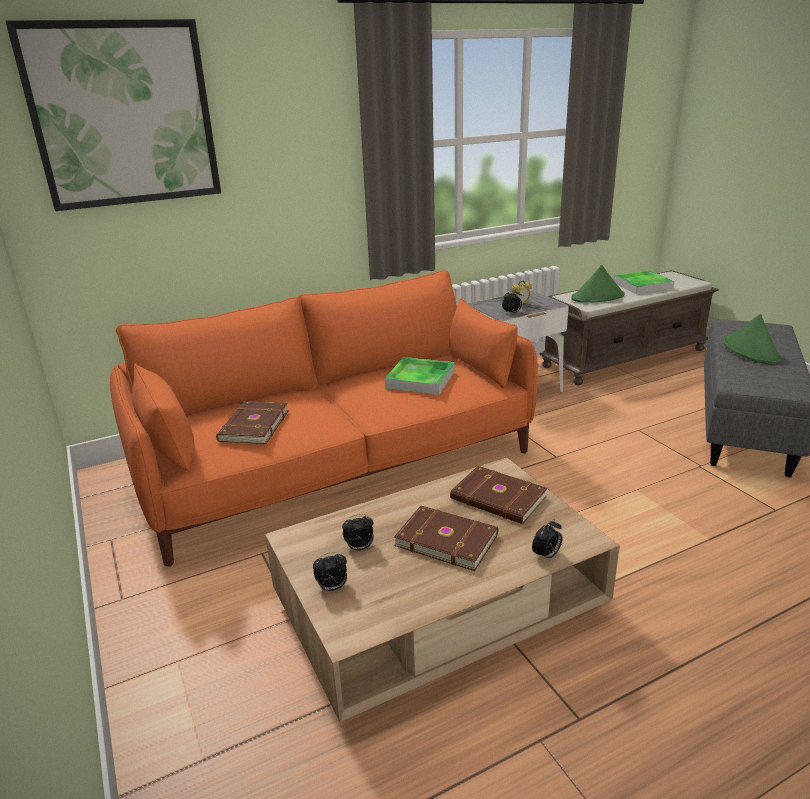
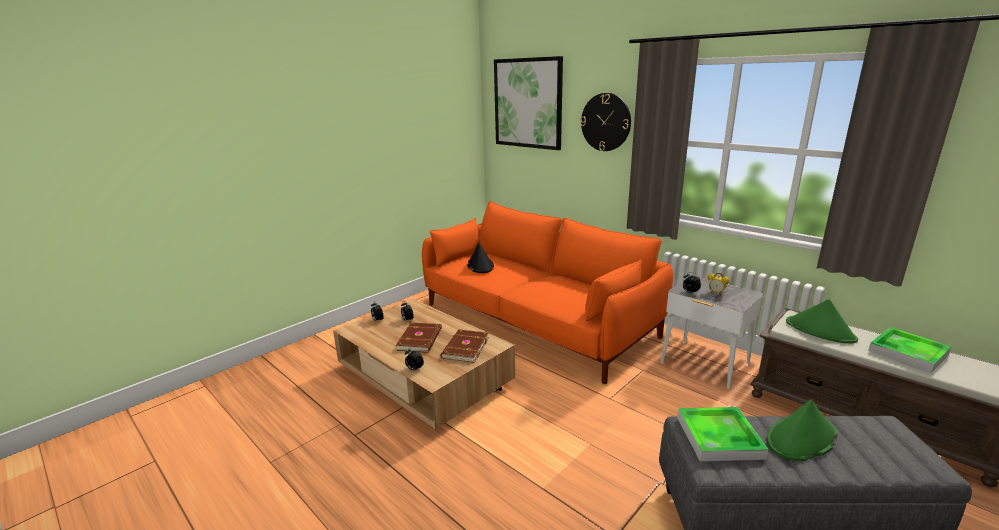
camera: 70 degrees right, 5 degrees down
(252, 426) = (480, 266): brown book -> black hat
(297, 132) = (605, 122): none -> wall clock
(420, 380) = (567, 292): tray -> tray (718, 437)

